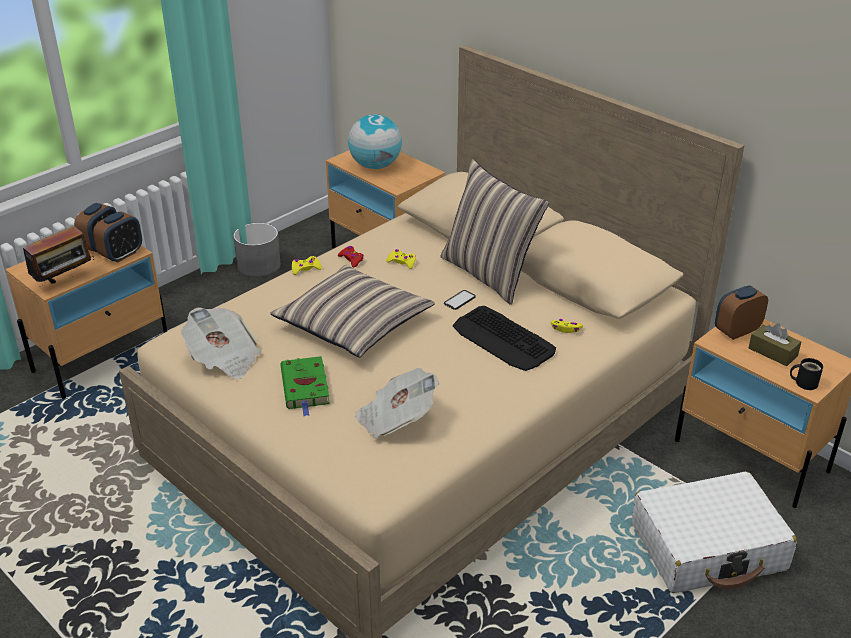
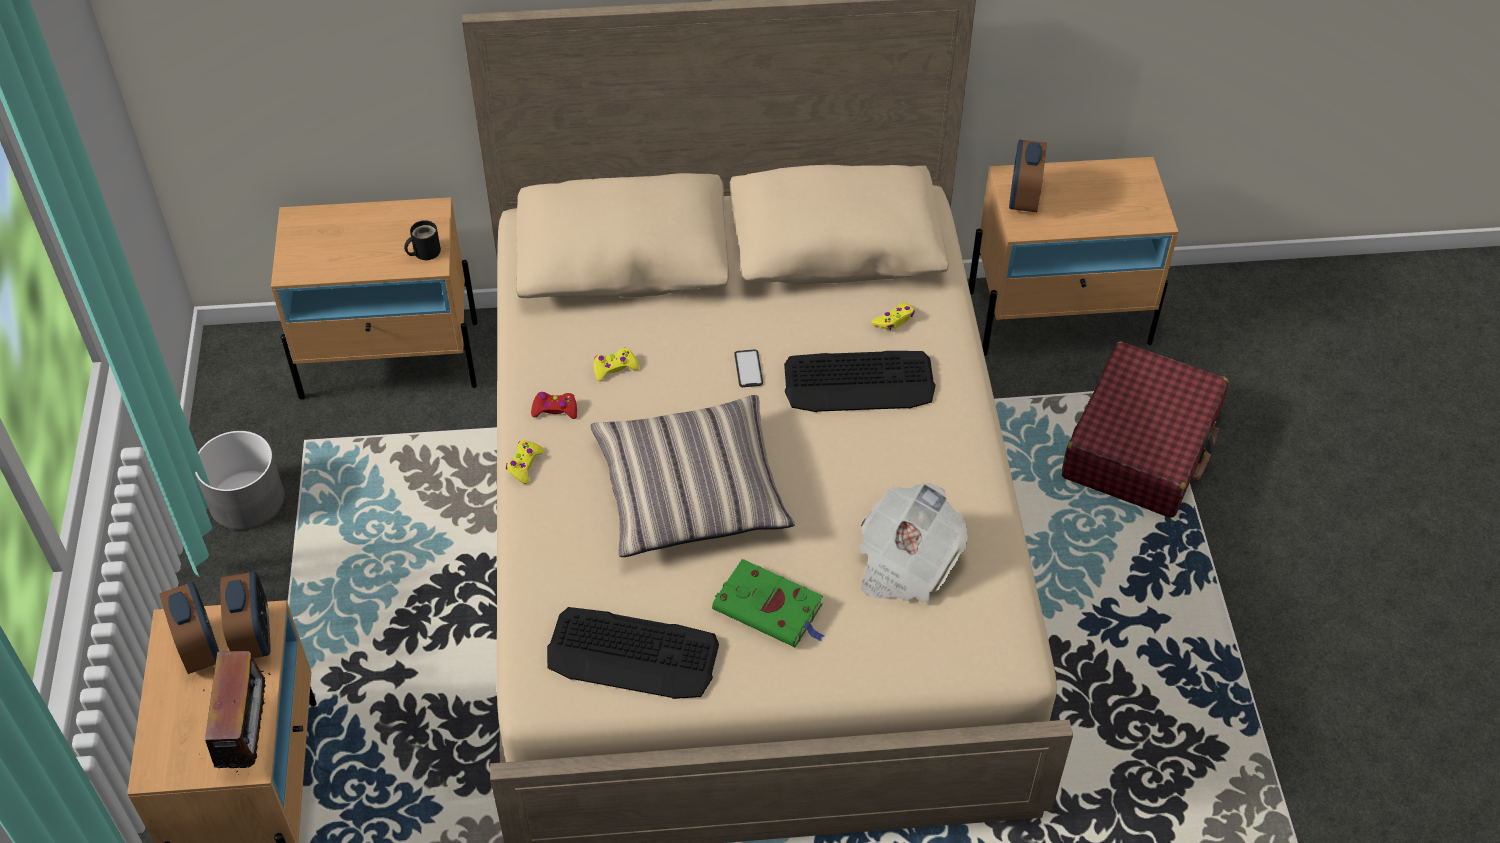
camera: 50 degrees left, 15 degrees up
(224, 358) = (633, 654): newspaper -> keyboard
(375, 166) = (351, 249): globe -> none
(489, 274) = (727, 310): pillow -> none
(708, 547) = (1141, 445): white suitcase -> red suitcase
(772, 352) = (1080, 200): brown tissue box -> none
(804, 382) = (1143, 216): black mug -> black mug (424, 251)

